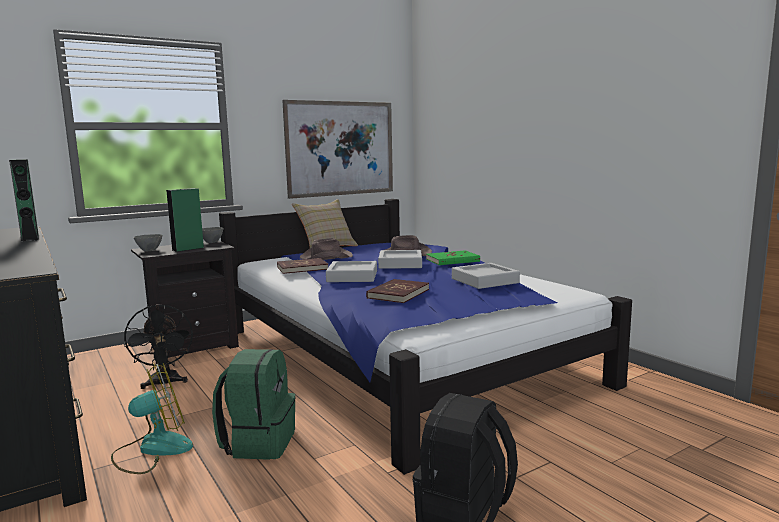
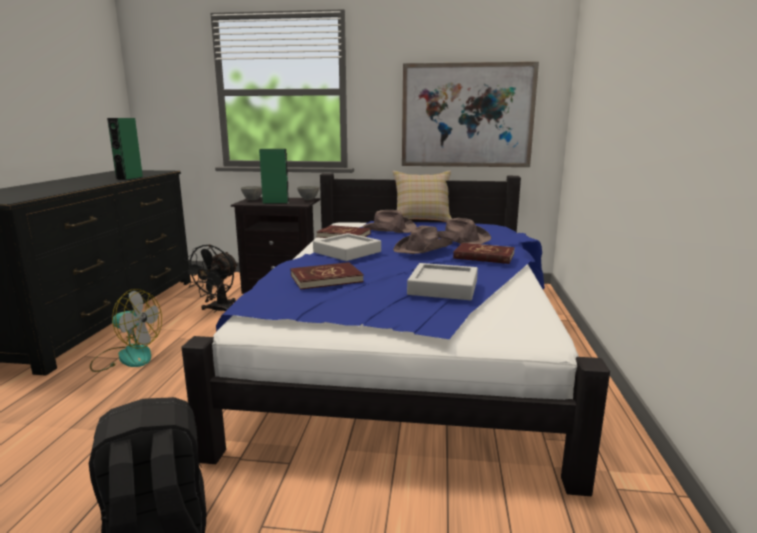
camera: 40 degrees right, 5 degrees up
(258, 442) = (177, 380): green backpack -> none
(400, 264) = (423, 249): grey tray -> brown hat
(452, 260) = (484, 256): green book -> red book

